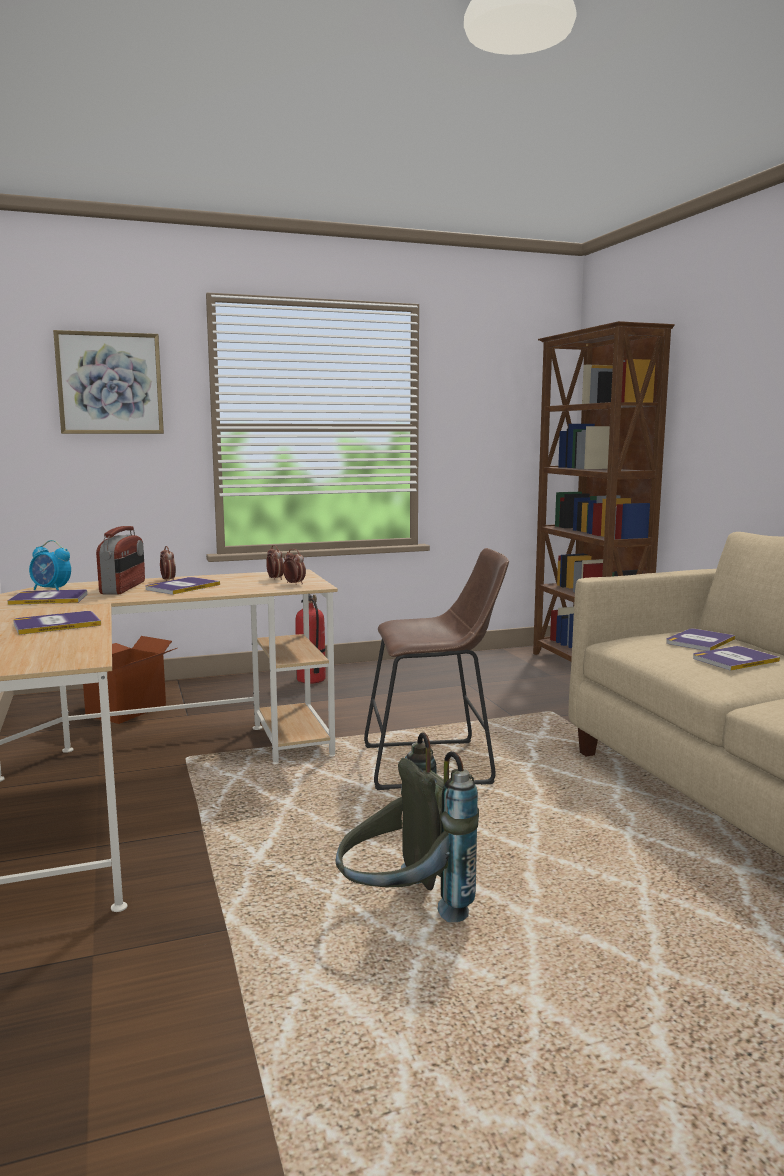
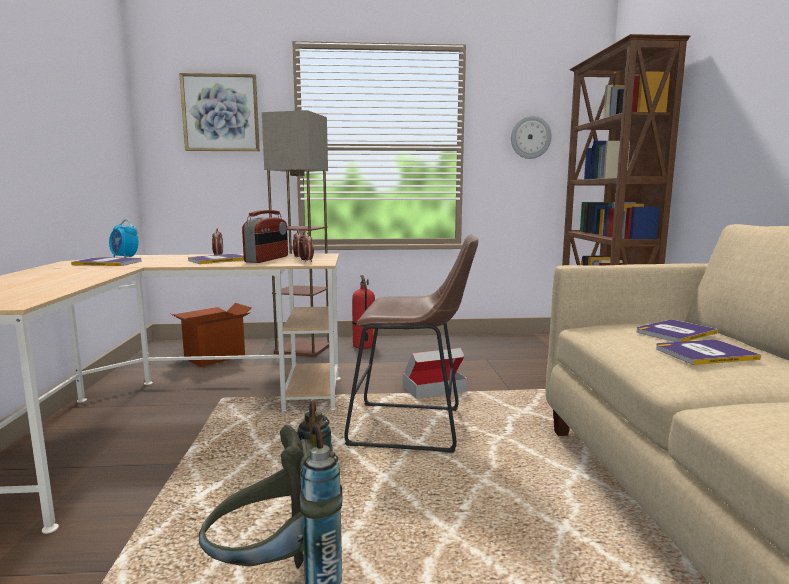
camera: 15 degrees right, 0 degrees up
(56, 624) = (67, 278): book -> none
(124, 588) = (175, 259): radio -> radio (267, 259)
(237, 689) = (304, 349): none -> floor lamp
(430, 723) = (434, 389): none -> cardboard box
(494, 415) = (530, 137): none -> wall clock

